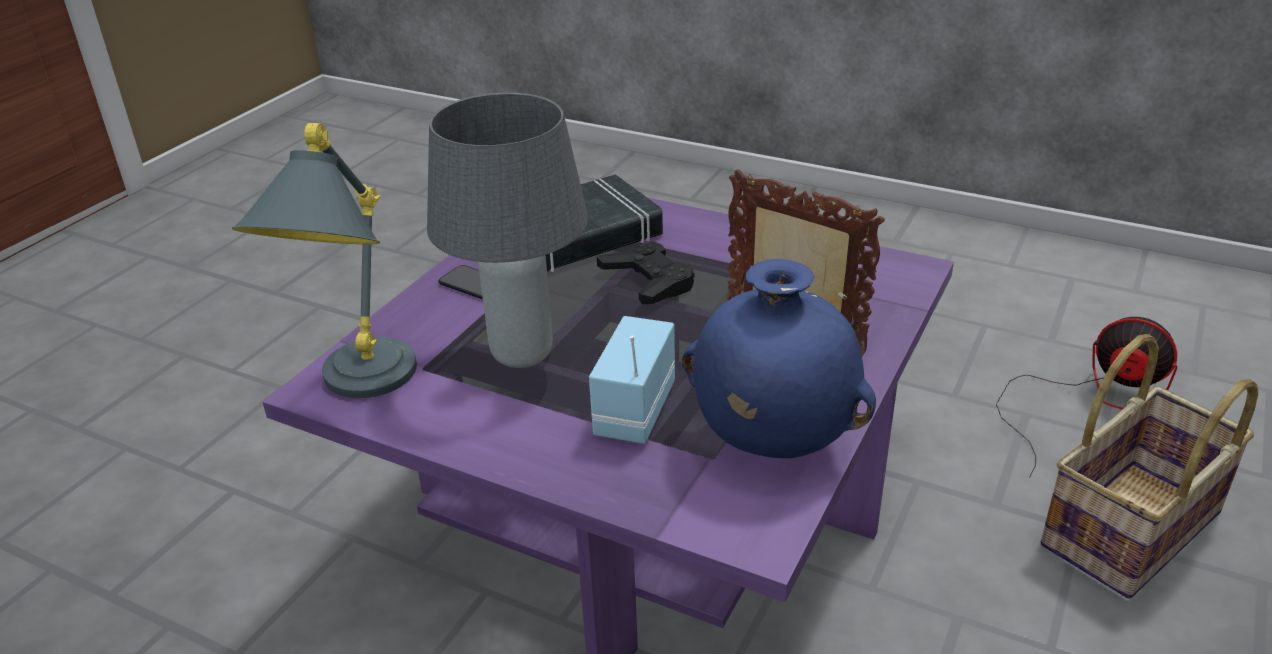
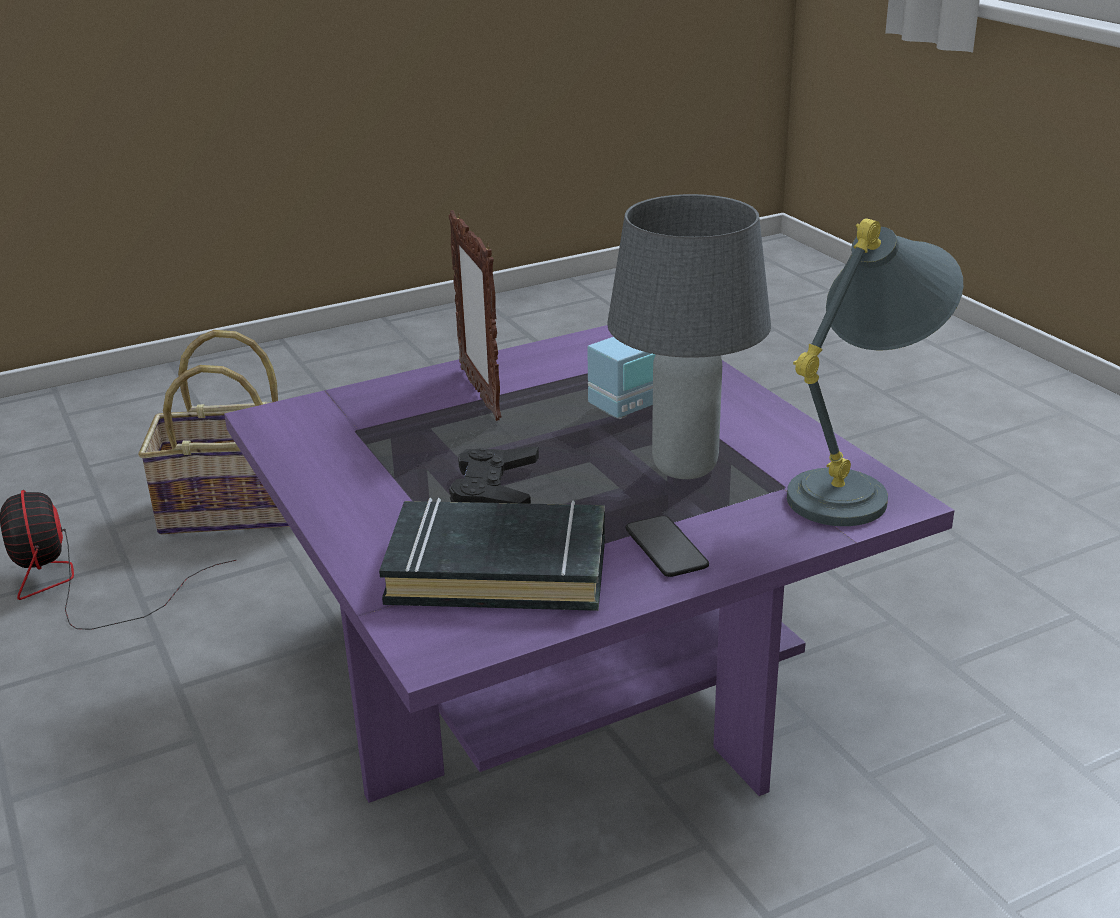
camera: 145 degrees left, 5 degrees down
(771, 443) = (571, 360): blue vase -> none

